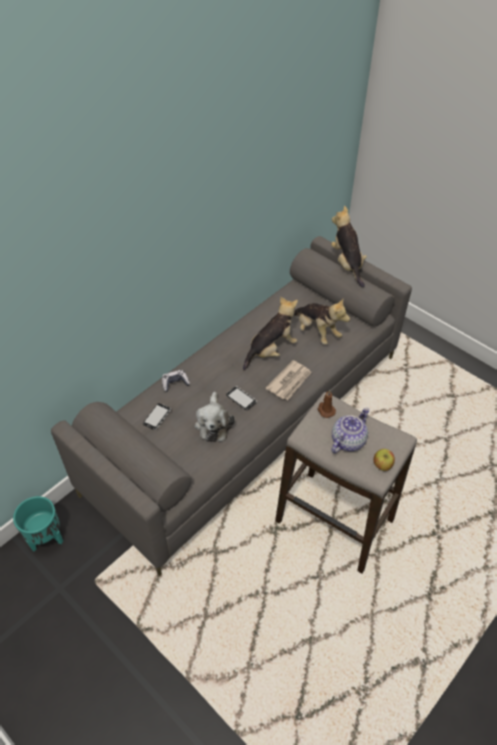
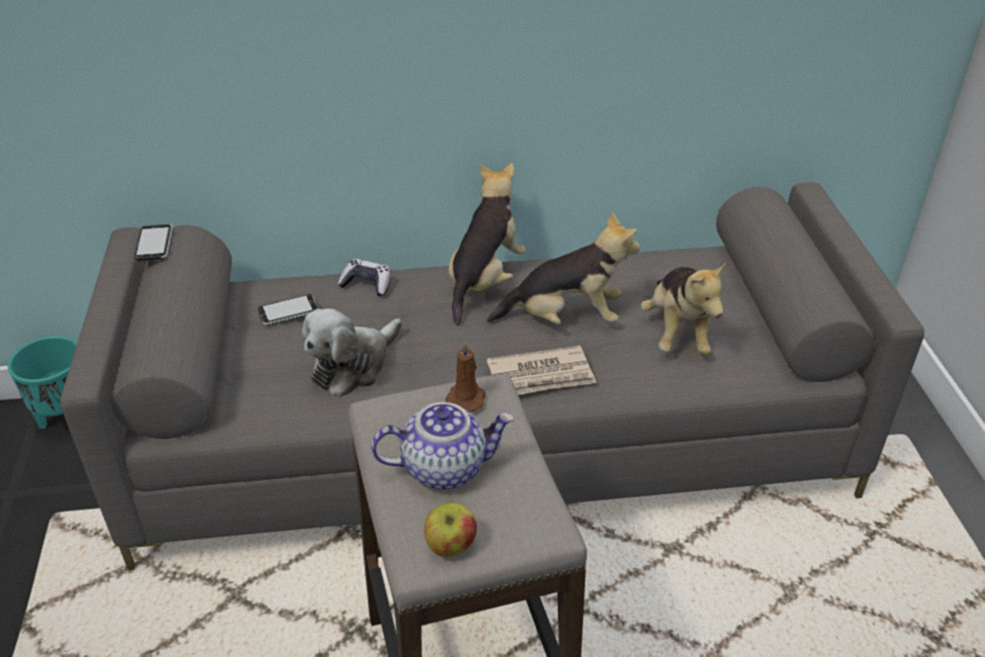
camera: 40 degrees right, 10 degrees down
(241, 398) = (434, 355): phone -> phone (154, 244)
(347, 264) = (819, 238): plush toy -> plush toy (484, 280)

